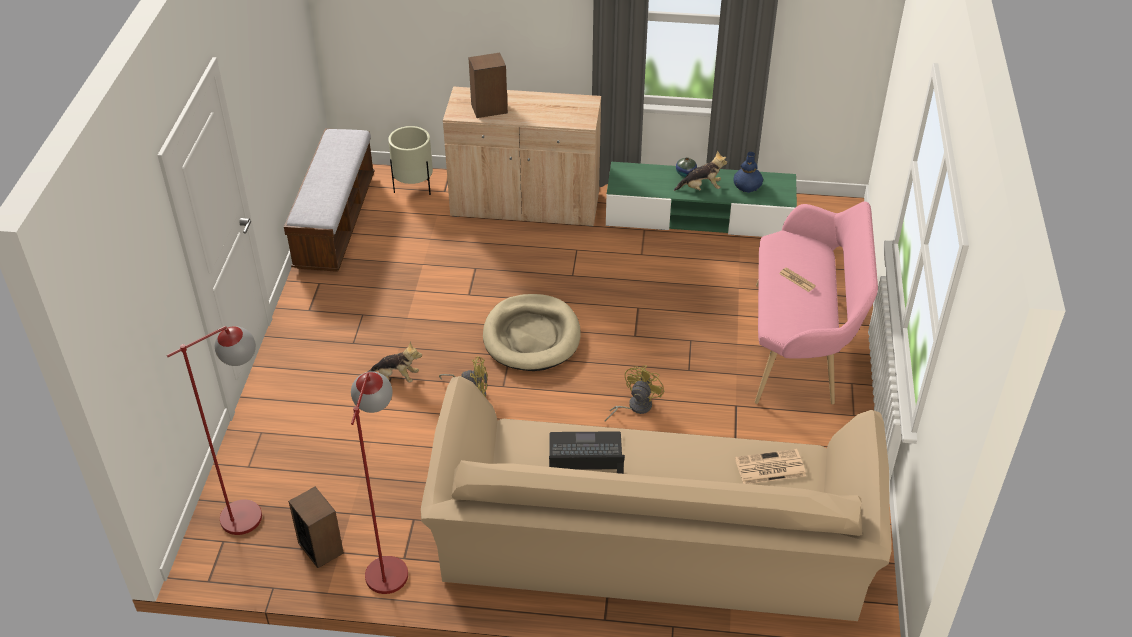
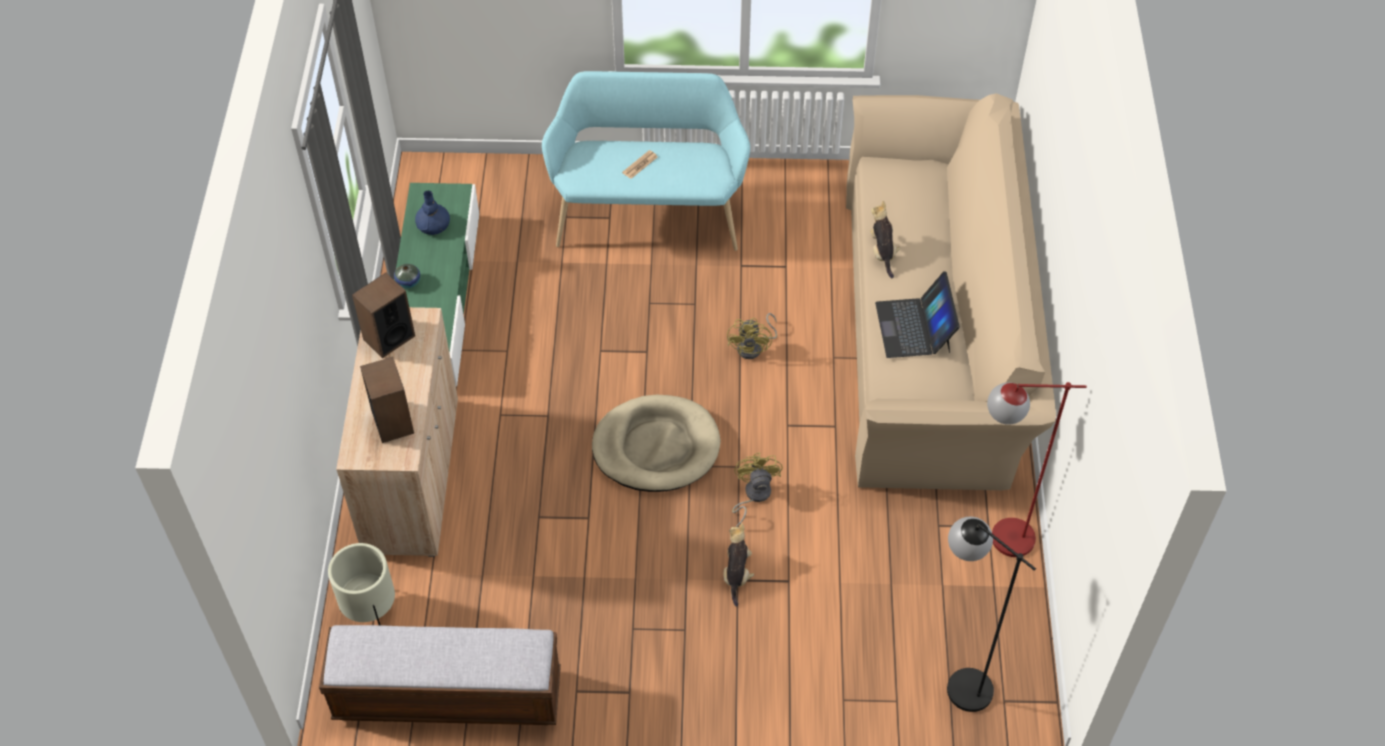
camera: 95 degrees left, 10 degrees up
(254, 510) = (956, 680): red floor lamp -> black floor lamp
(321, 547) = (992, 604): speaker -> speaker (389, 337)
(635, 407) = (754, 347): yellow fan -> yellow fan turned 105 degrees counterclockwise
(701, 188) = (437, 267): plush toy -> plush toy (882, 252)
(769, 468) = (897, 194): newspaper -> none
(801, 345) = (648, 213): pink bench -> turquoise bench

